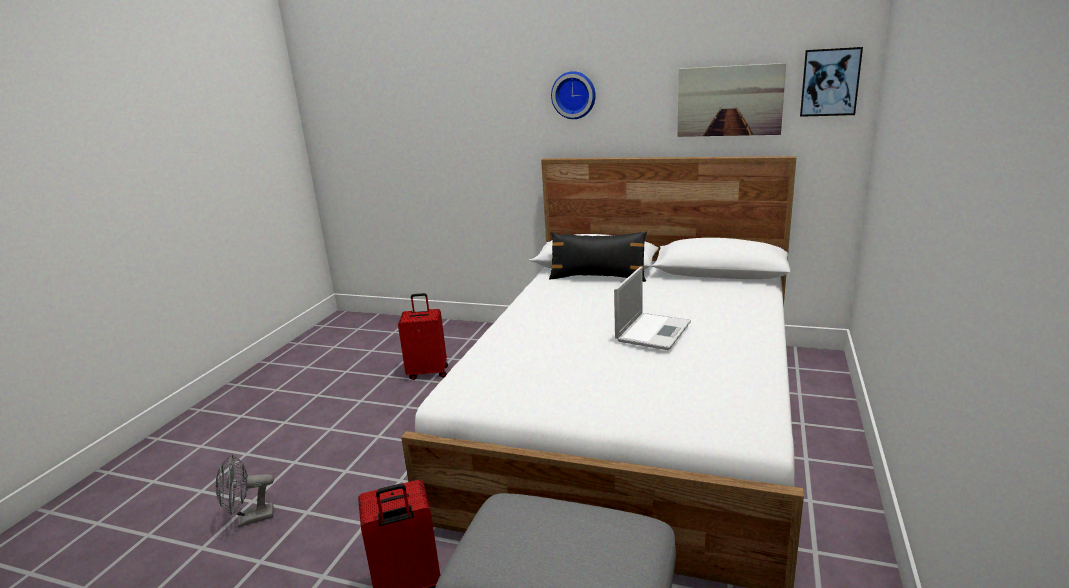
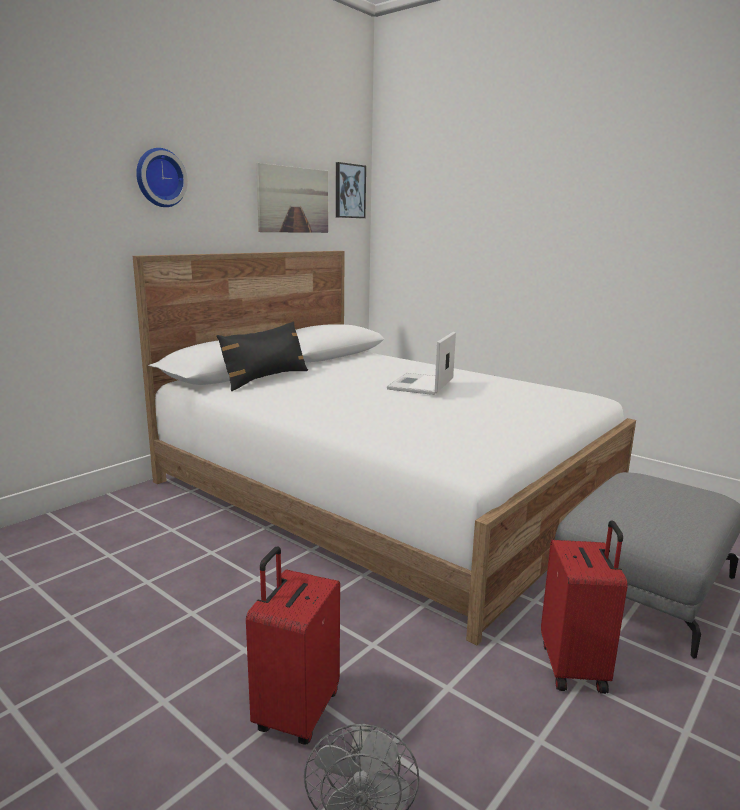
camera: 70 degrees left, 5 degrees down
(428, 372) = (120, 579): red suitcase -> red suitcase (295, 712)
(653, 331) = (421, 385): laptop -> laptop turned 120 degrees counterclockwise

